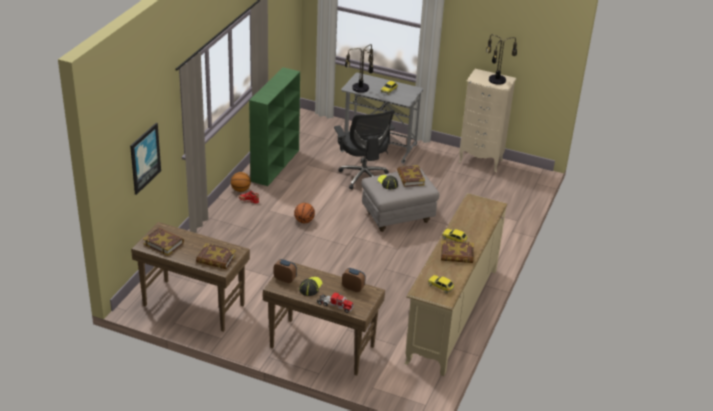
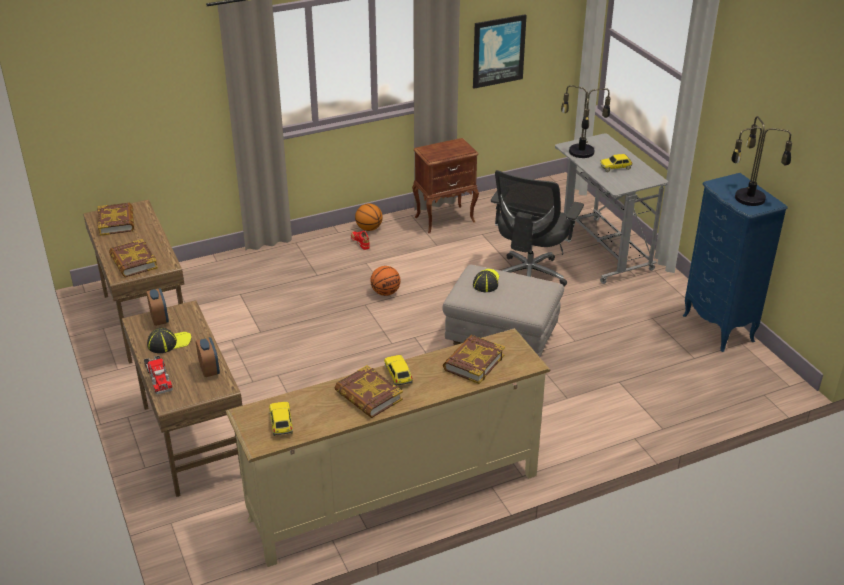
camera: 45 degrees right, 0 degrees up
(144, 158) = (147, 110): picture -> picture (498, 51)
(275, 165) = (445, 219): green bookcase -> brown nightstand
(410, 178) = (524, 289): book -> book (473, 362)
(480, 162) = (716, 329): beige dresser -> blue dresser

